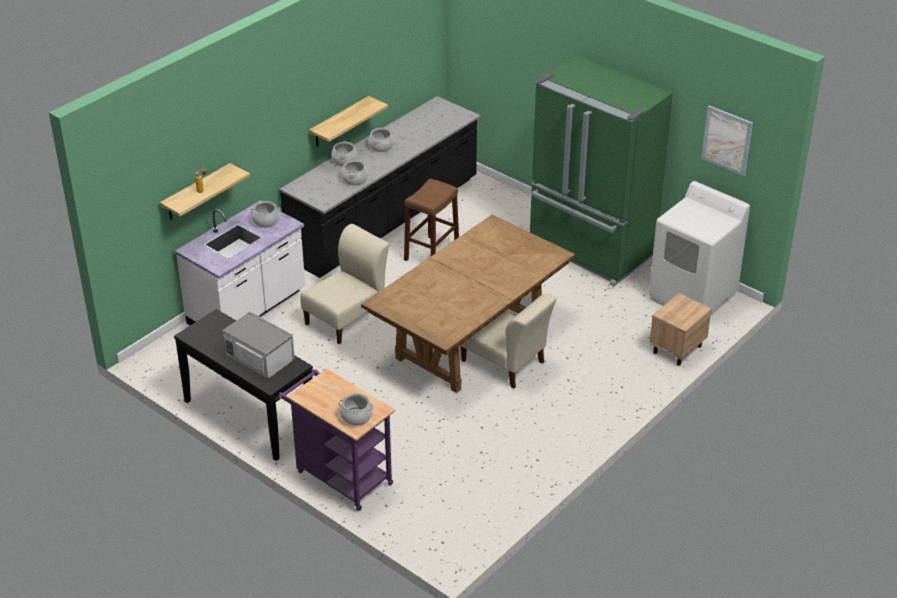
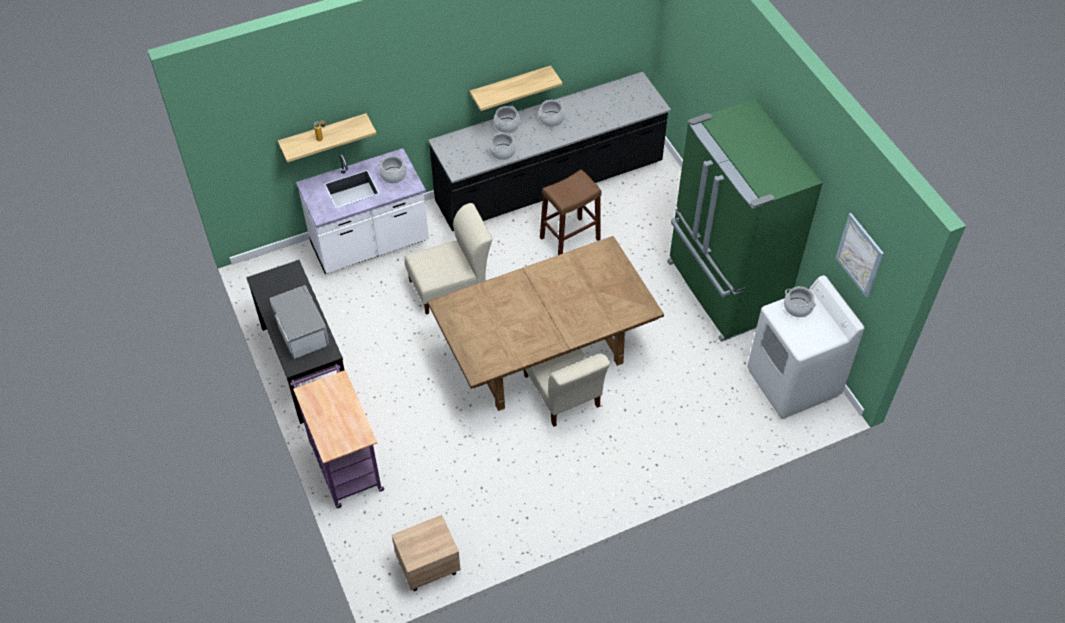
camera: 25 degrees right, 15 degrees up
(356, 417) = (337, 437): cooking pot -> cooking pot (797, 307)
(676, 349) = (737, 441): beige nightstand -> beige nightstand (427, 567)

